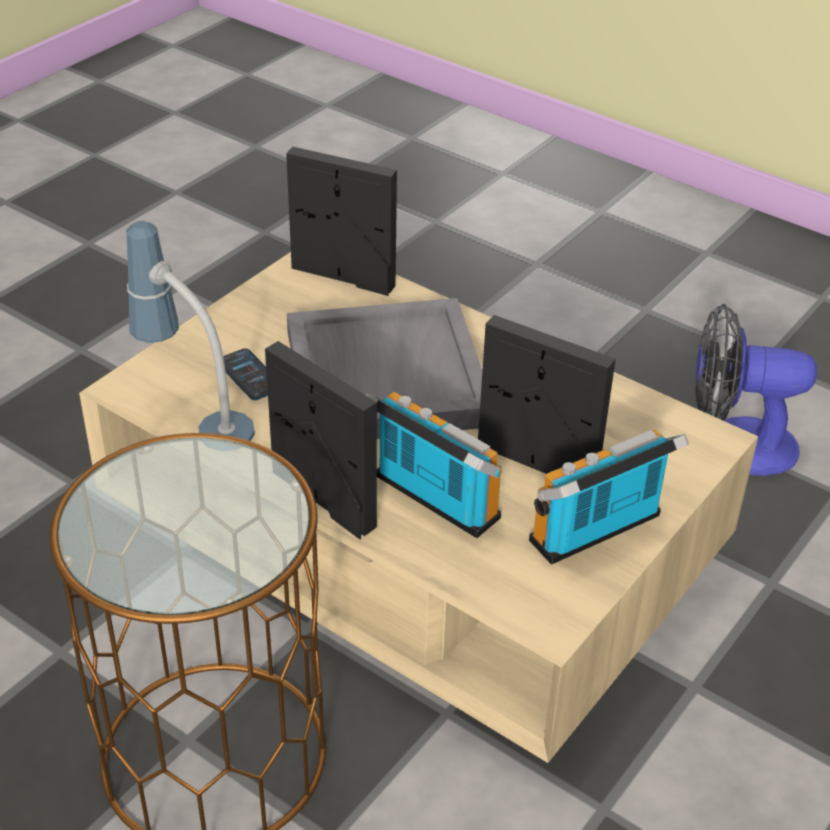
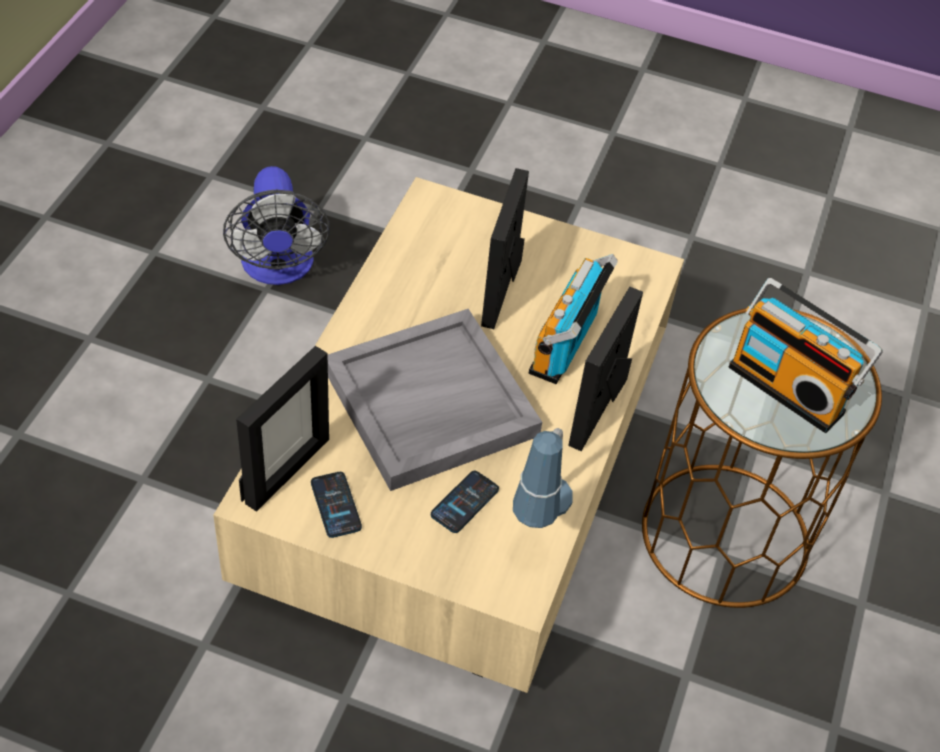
camera: 110 degrees left, 10 degrees up
(287, 299) = (336, 505): none -> phone
(342, 278) = (286, 469): picture frame -> picture frame turned 150 degrees counterclockwise
(599, 533) = (557, 251): radio -> radio (789, 387)

